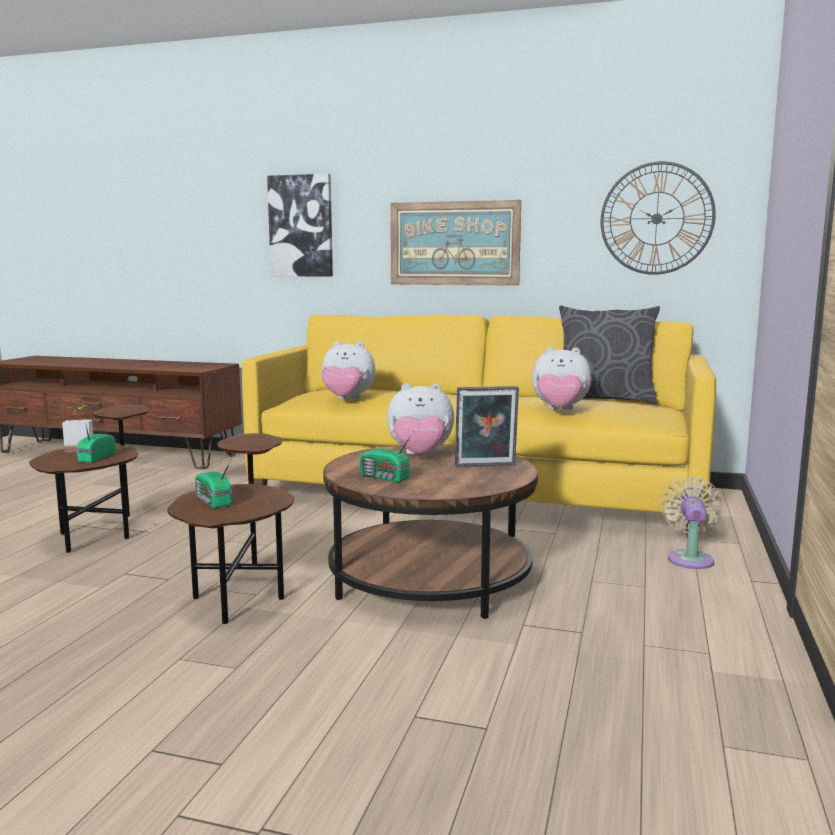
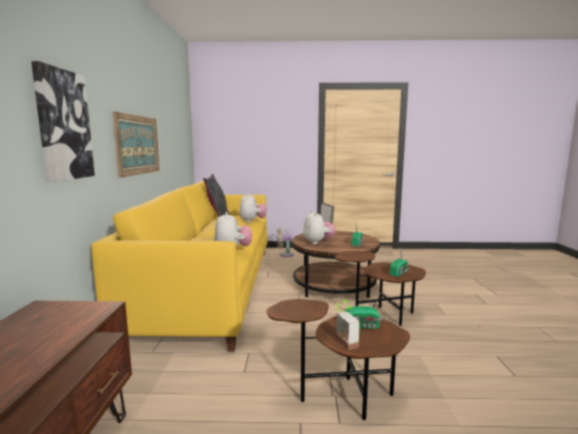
camera: 105 degrees left, 0 degrees up
(656, 218) = (179, 134): wall clock -> none

